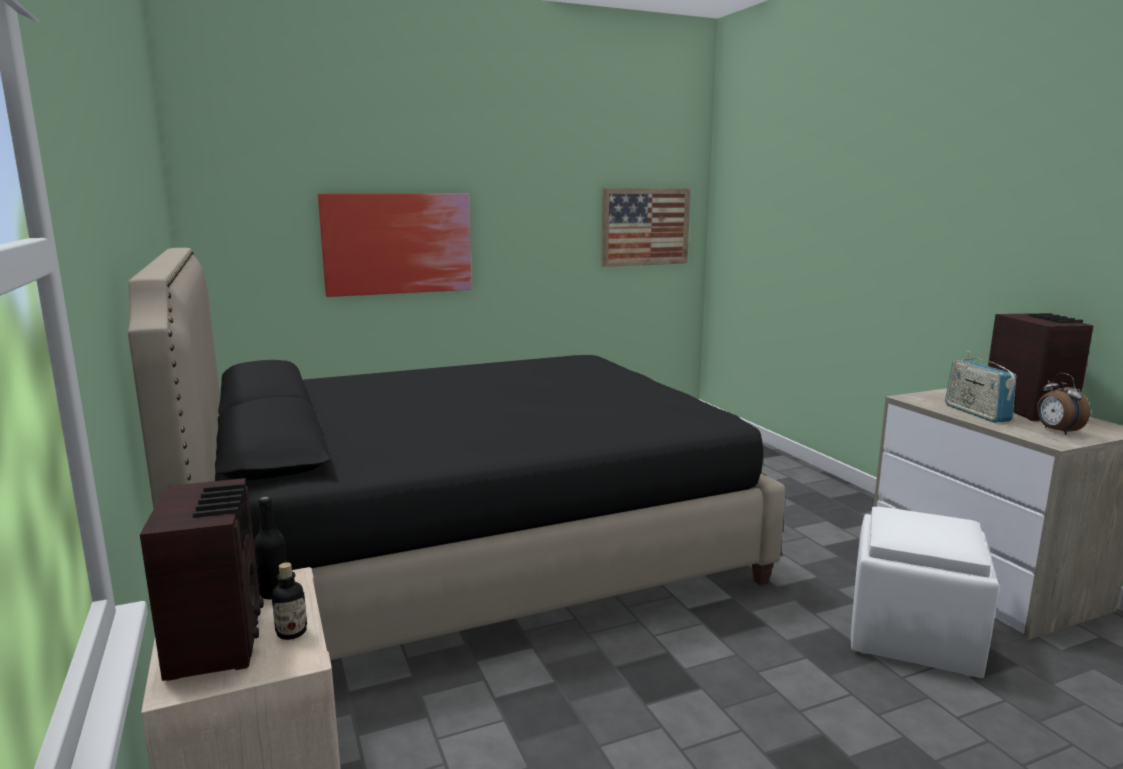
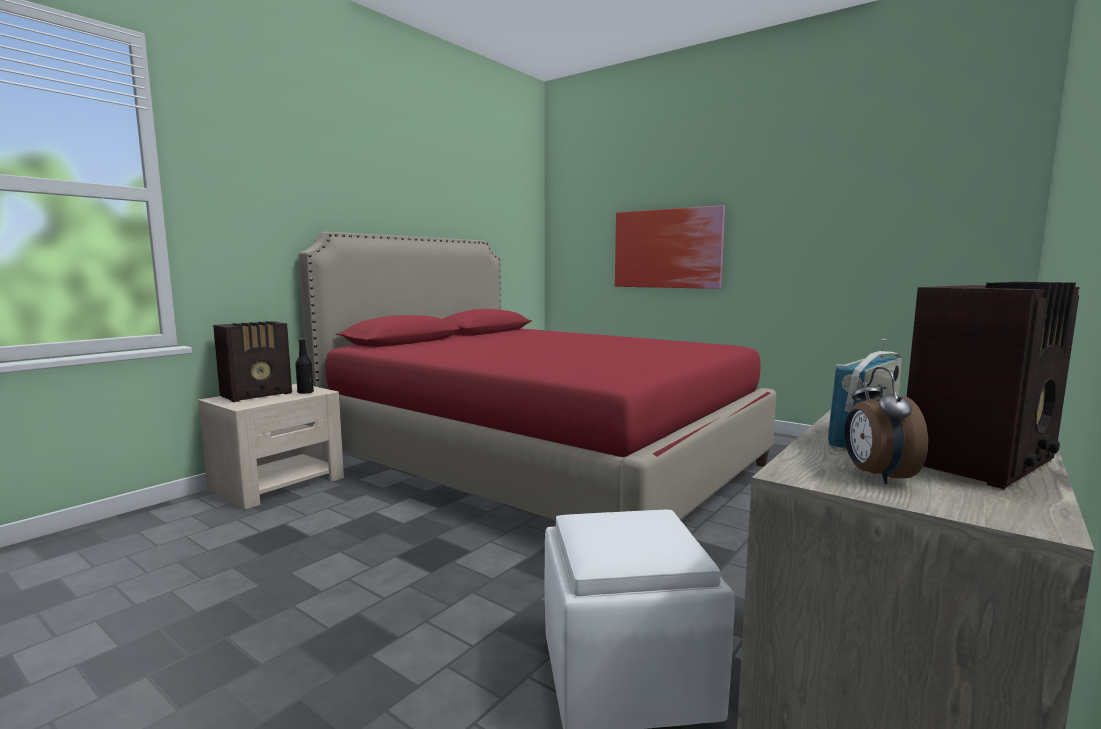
camera: 60 degrees right, 5 degrees down
(291, 632) = (267, 401): bottle -> none
(465, 551) = (539, 463): black bed -> red bed
(645, 226) = (931, 230): picture -> none
(1056, 431) = (876, 476): alarm clock -> alarm clock turned 45 degrees counterclockwise

